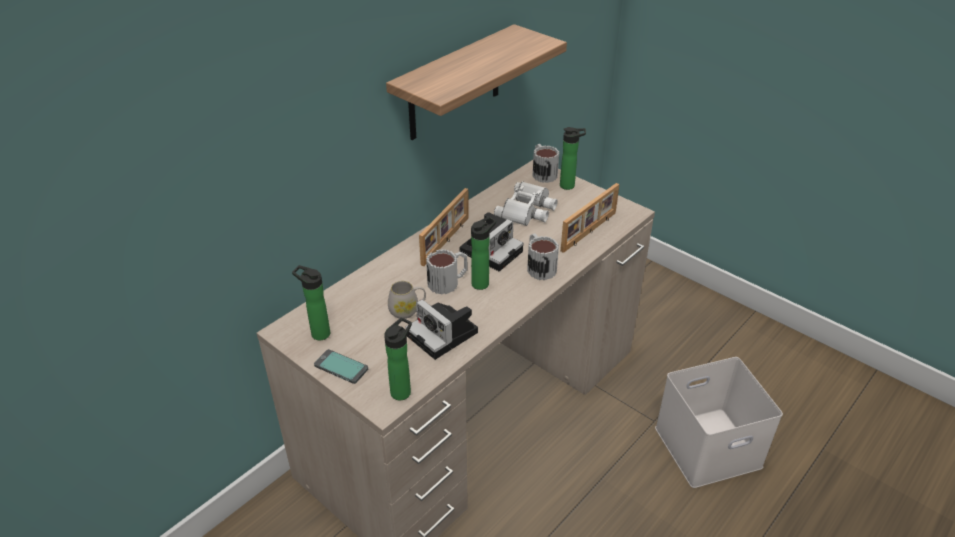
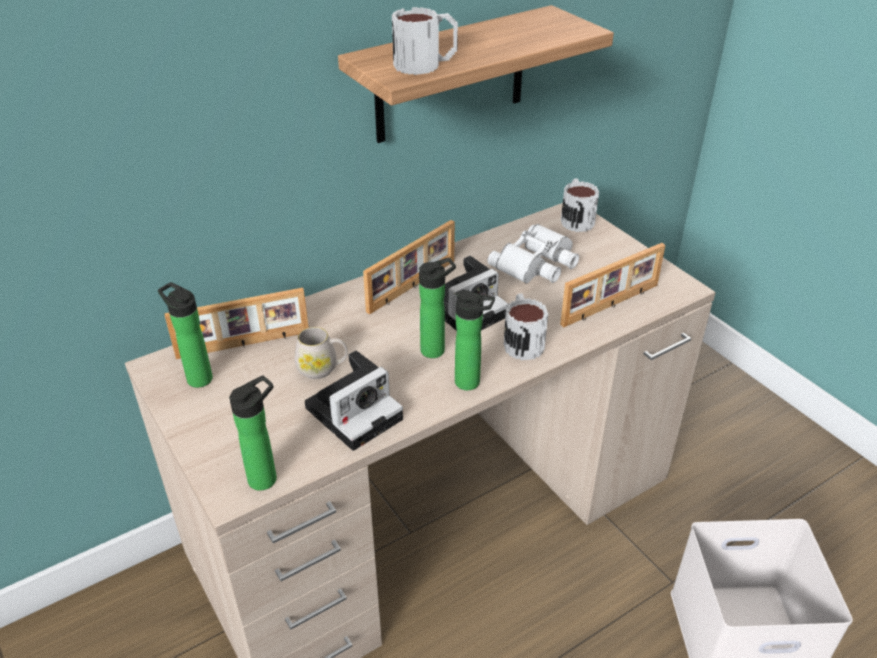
camera: 15 degrees right, 0 degrees up
(341, 304) = (243, 345): none -> picture frame
(341, 367) = (203, 429): phone -> none
(444, 335) = (356, 411): camera -> camera turned 105 degrees counterclockwise
(448, 282) = (392, 340): mug -> mug (426, 64)
(569, 186) = (606, 240): bottle -> bottle (471, 383)

